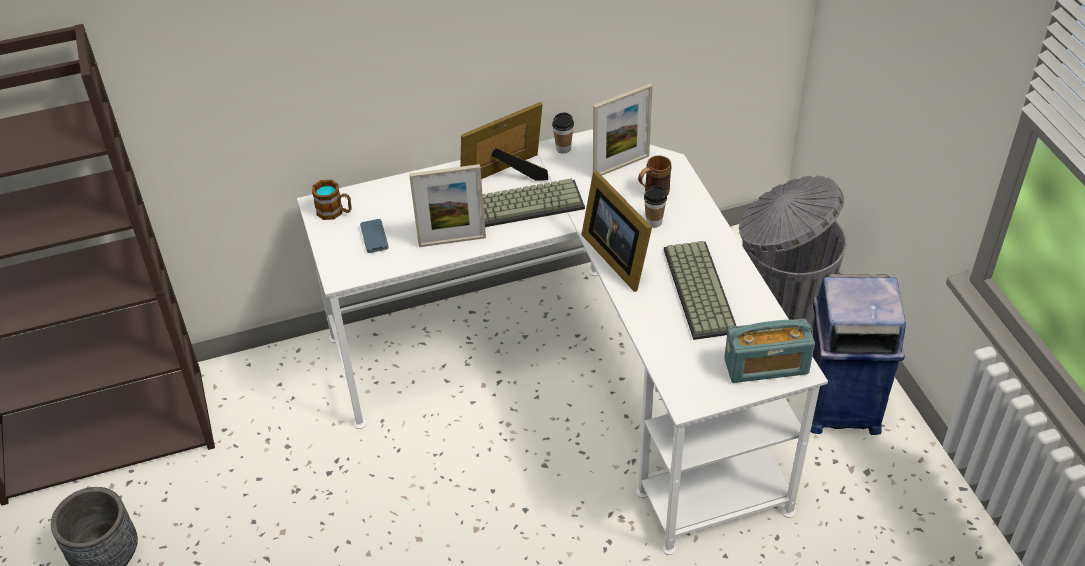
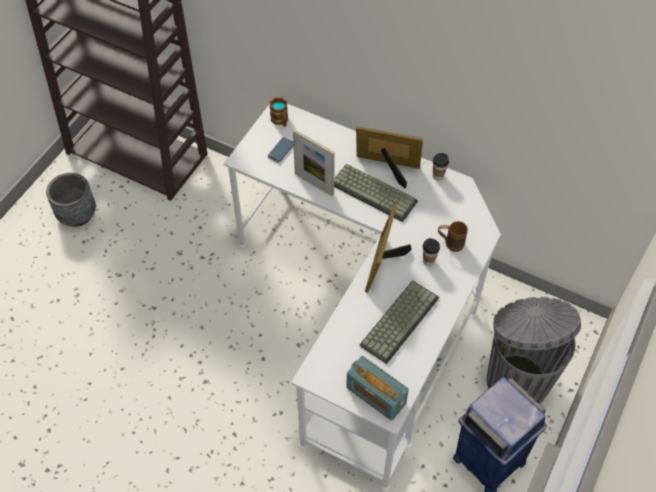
camera: 45 degrees right, 10 degrees up
(621, 166) = (455, 212): picture frame -> none

